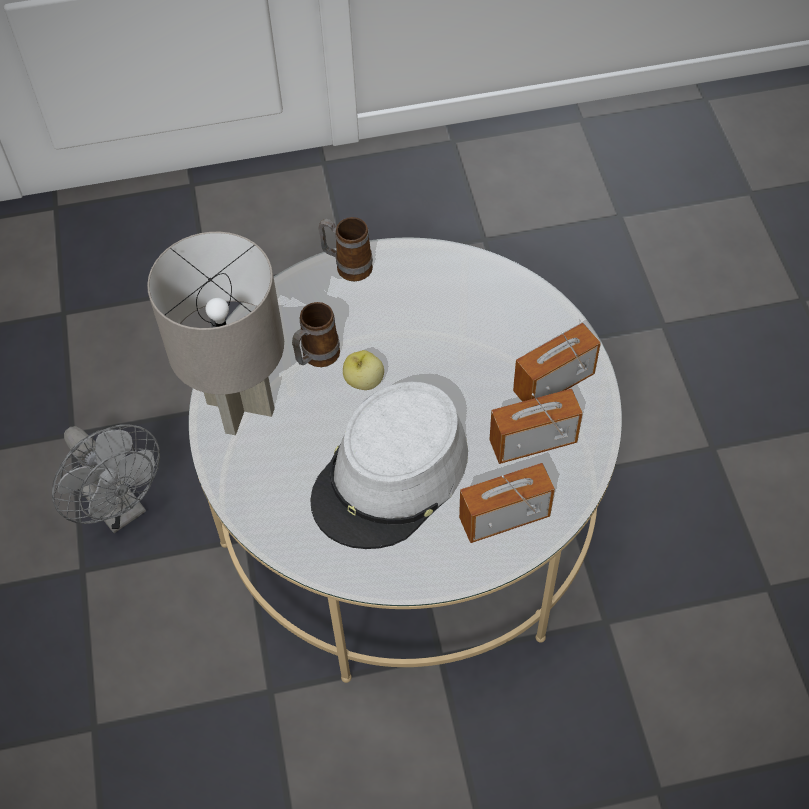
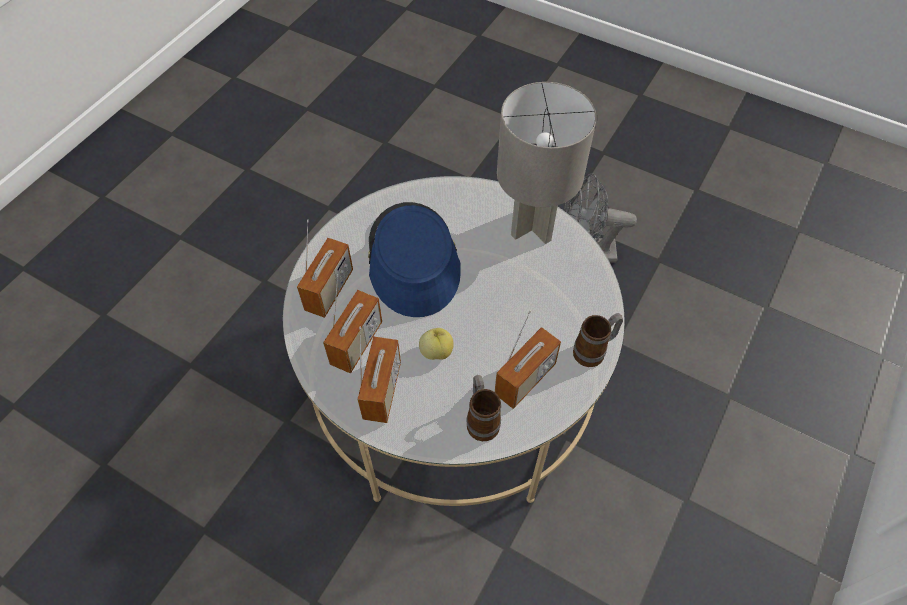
camera: 130 degrees right, 0 degrees up
(316, 358) = (532, 282): mug -> mug (481, 419)
(363, 381) = (490, 293): apple -> apple (436, 351)
(391, 476) = (412, 260): grey hat -> blue hat
(428, 293) = (525, 379): none -> radio

